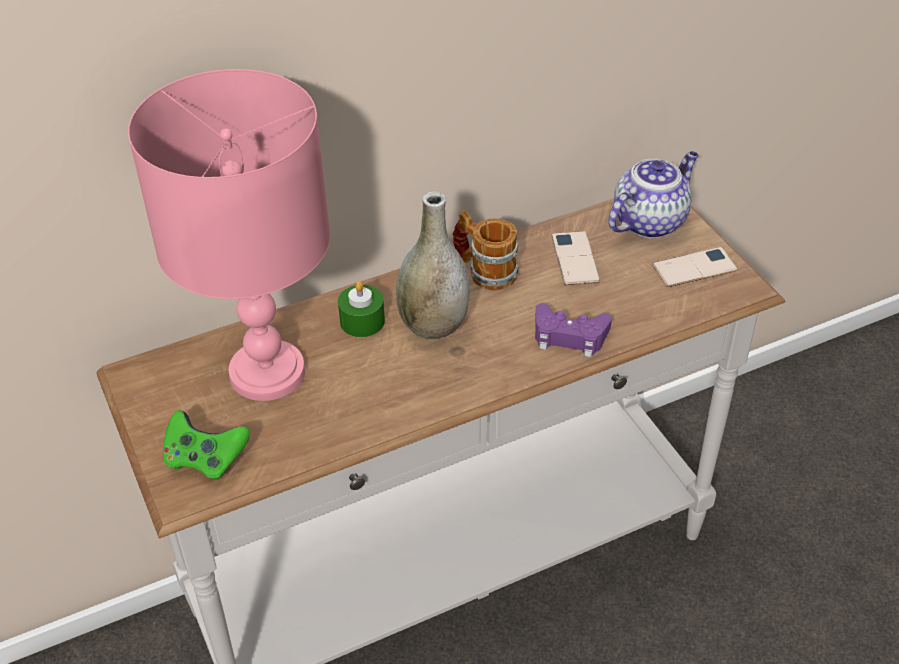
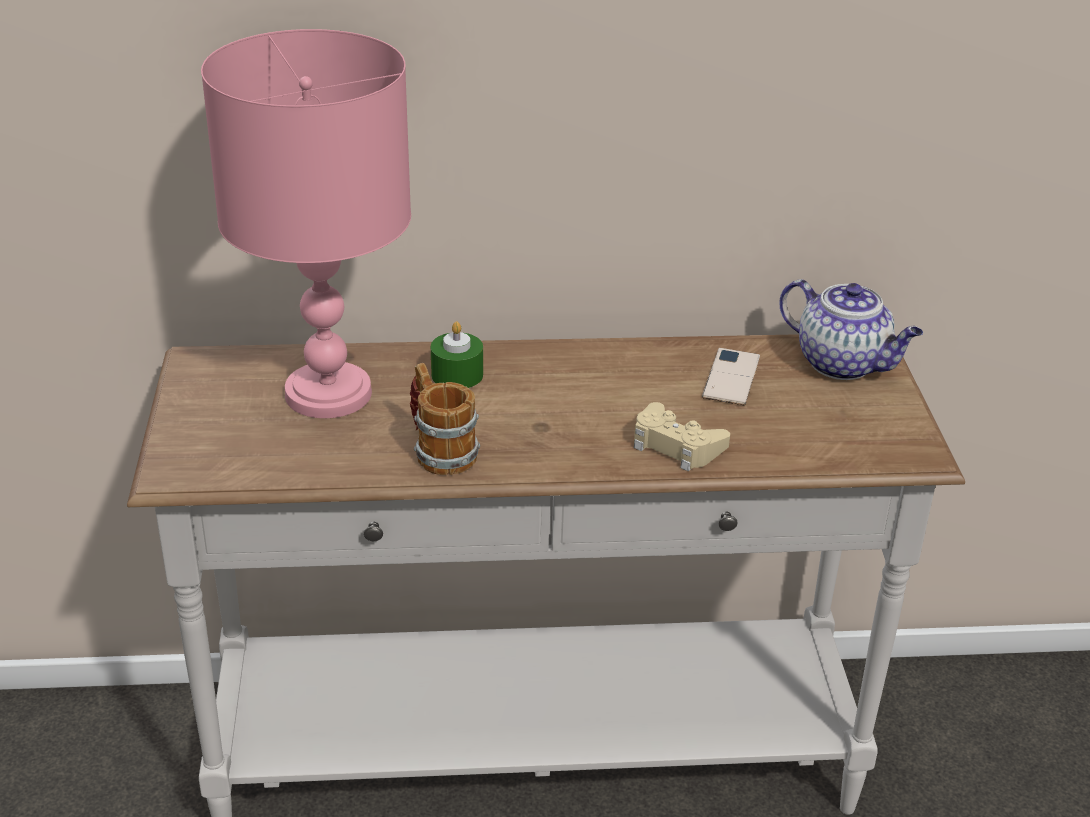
camera: 20 degrees right, 10 degrees down
(205, 459) = (214, 449): green game controller -> none
(433, 325) = (531, 397): grey vase -> none
(484, 271) = (620, 364): mug -> mug (439, 450)
(569, 336) = (676, 445): purple game controller -> beige game controller
(649, 221) = (844, 364): teapot -> teapot turned 60 degrees clockwise
(694, 268) = (868, 420): phone -> none

